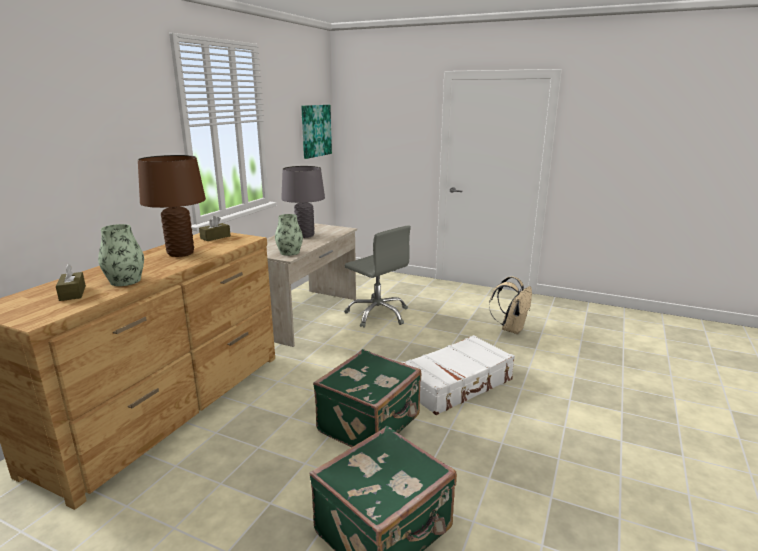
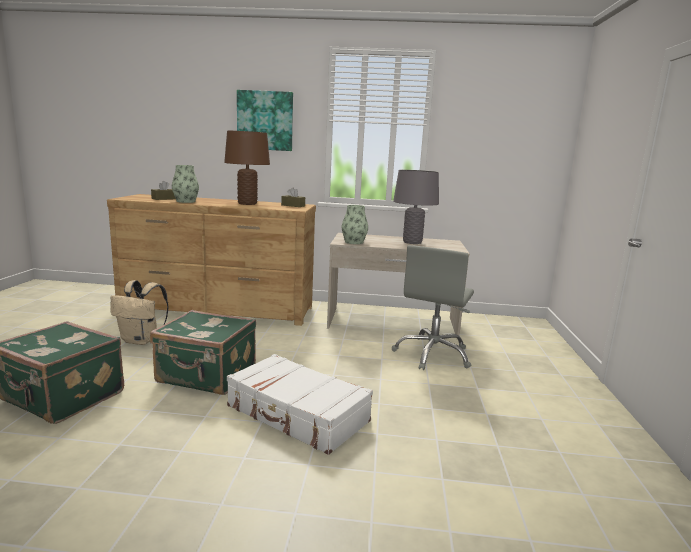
camera: 70 degrees right, 5 degrees down
(315, 130) = (529, 147): picture -> picture (265, 120)
(511, 329) = (493, 452): beige backpack -> beige backpack (142, 340)

